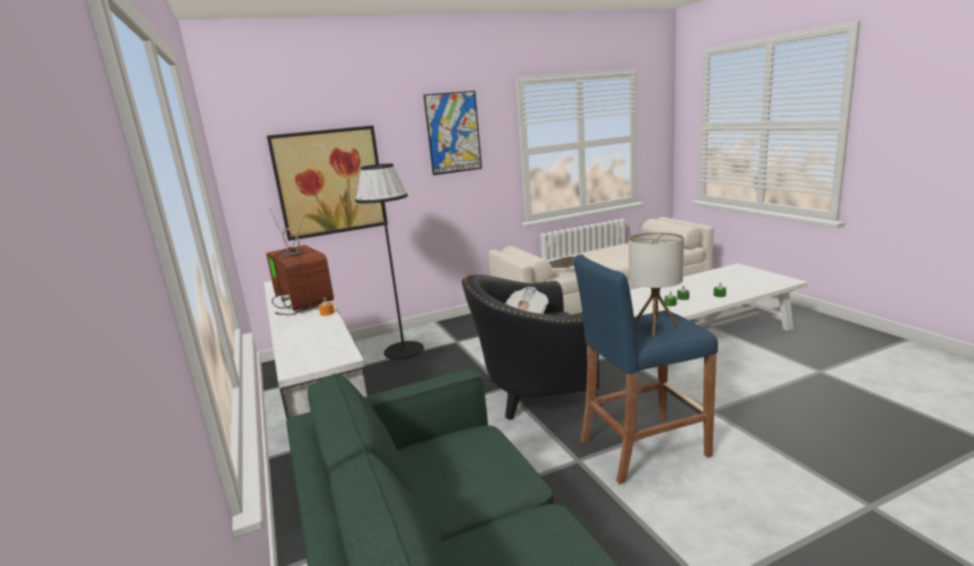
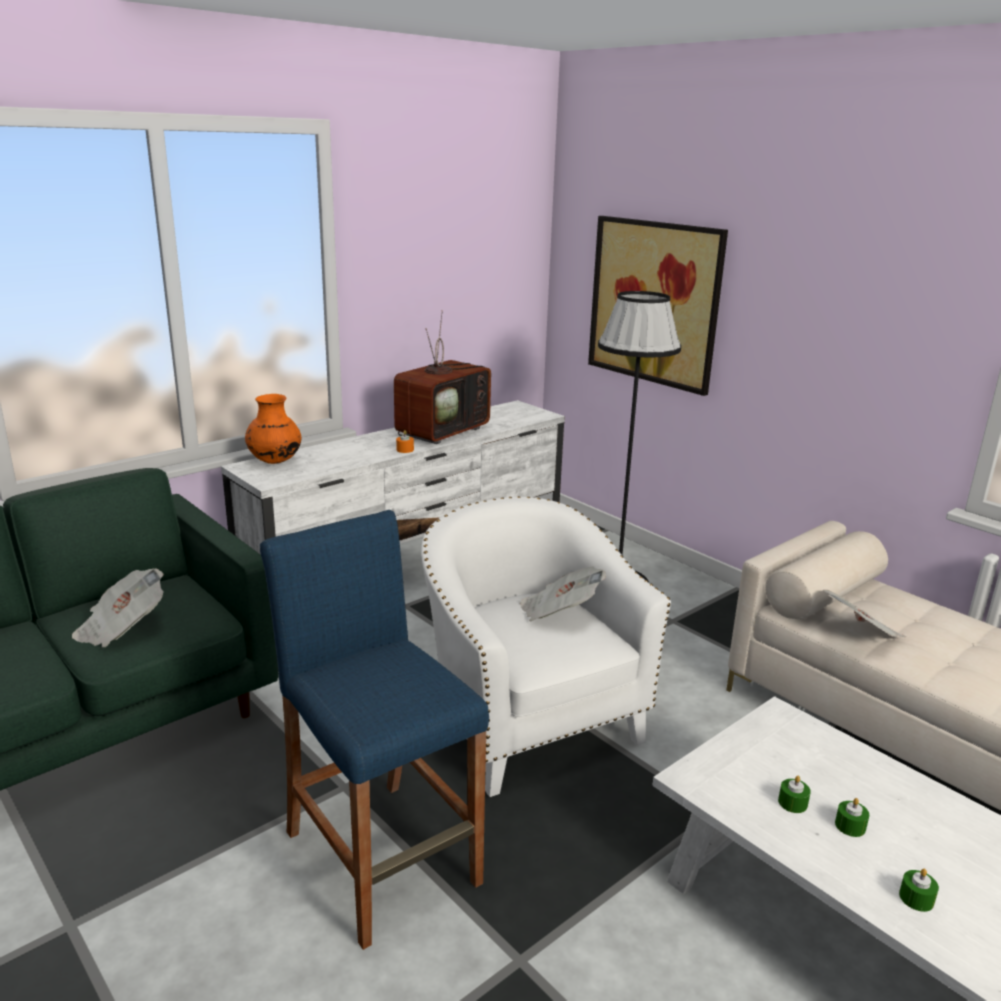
camera: 70 degrees right, 5 degrees up
(296, 357) = (274, 461): none -> orange vase
(453, 133) = (860, 275): picture -> none
(473, 478) = (122, 628): none -> newspaper
(532, 392) = (527, 721): black armchair -> white armchair
(655, 326) = (377, 682): table lamp -> none

